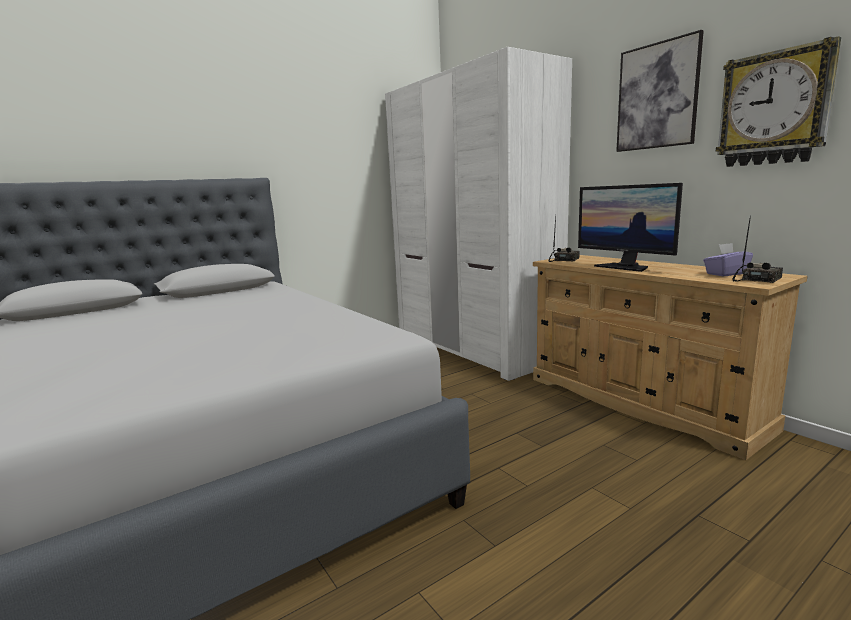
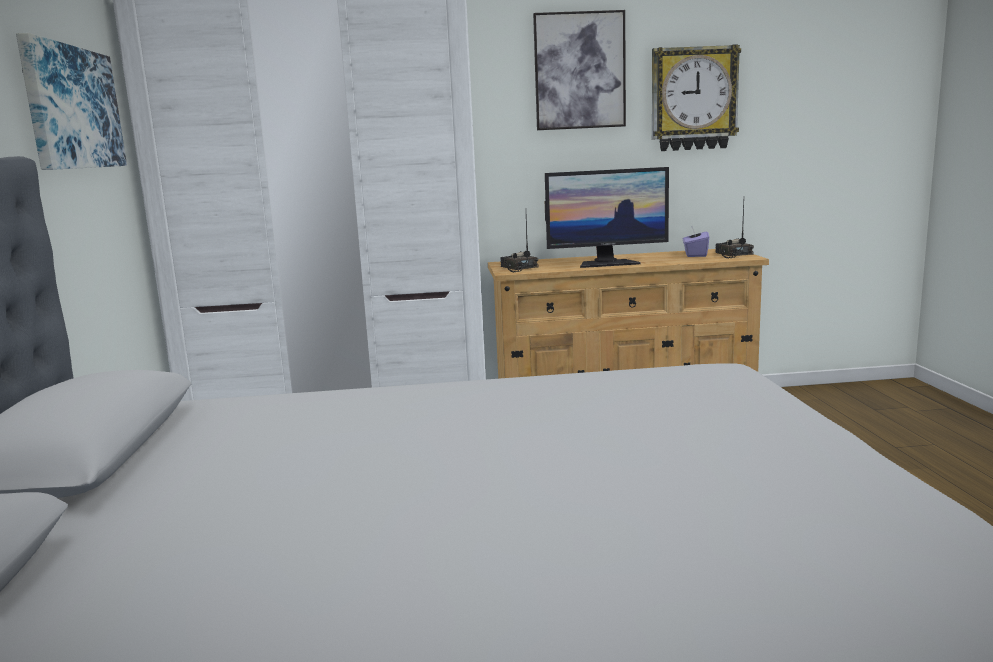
camera: 60 degrees left, 0 degrees up
(335, 155) = (71, 108): none -> picture

